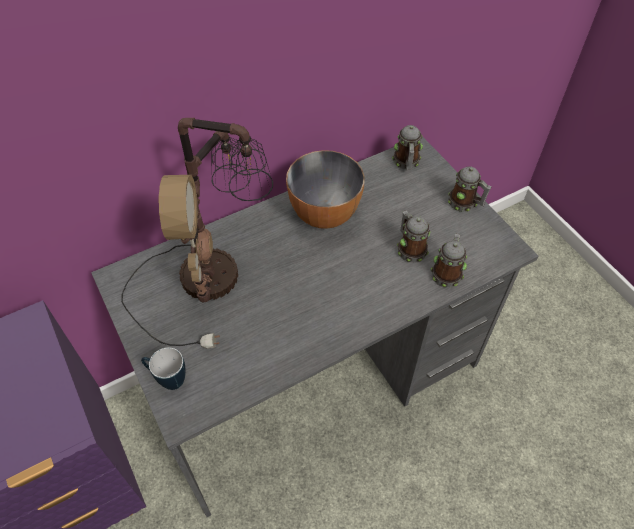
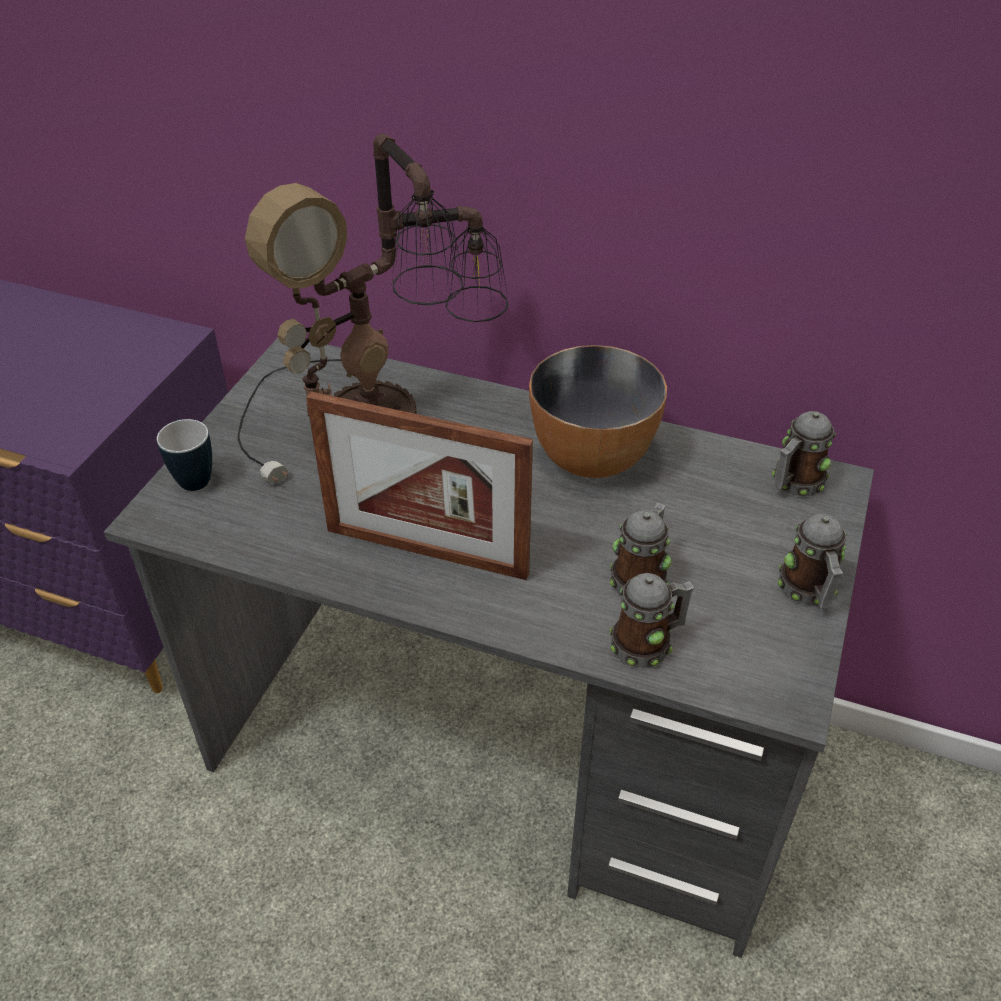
camera: 50 degrees right, 10 degrees down
(323, 313) = (426, 552): none -> picture frame

